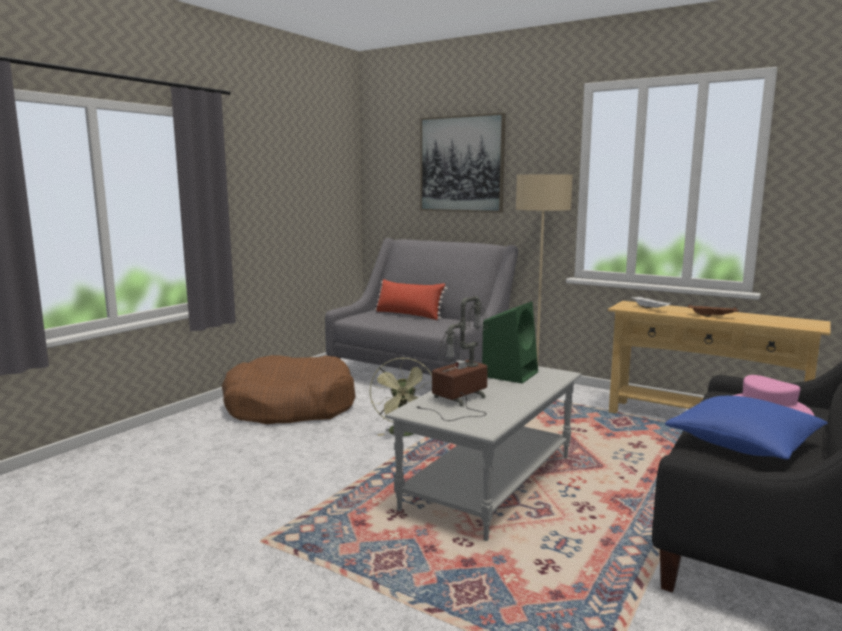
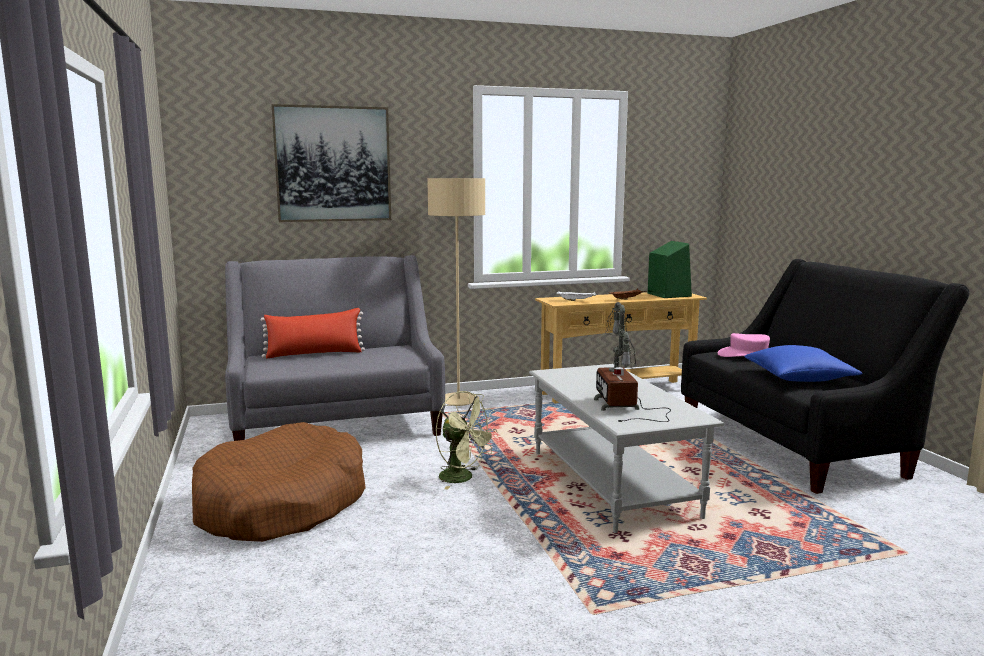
camera: 50 degrees left, 0 degrees up
(510, 374) = (582, 377): green speaker -> green speaker (668, 294)

